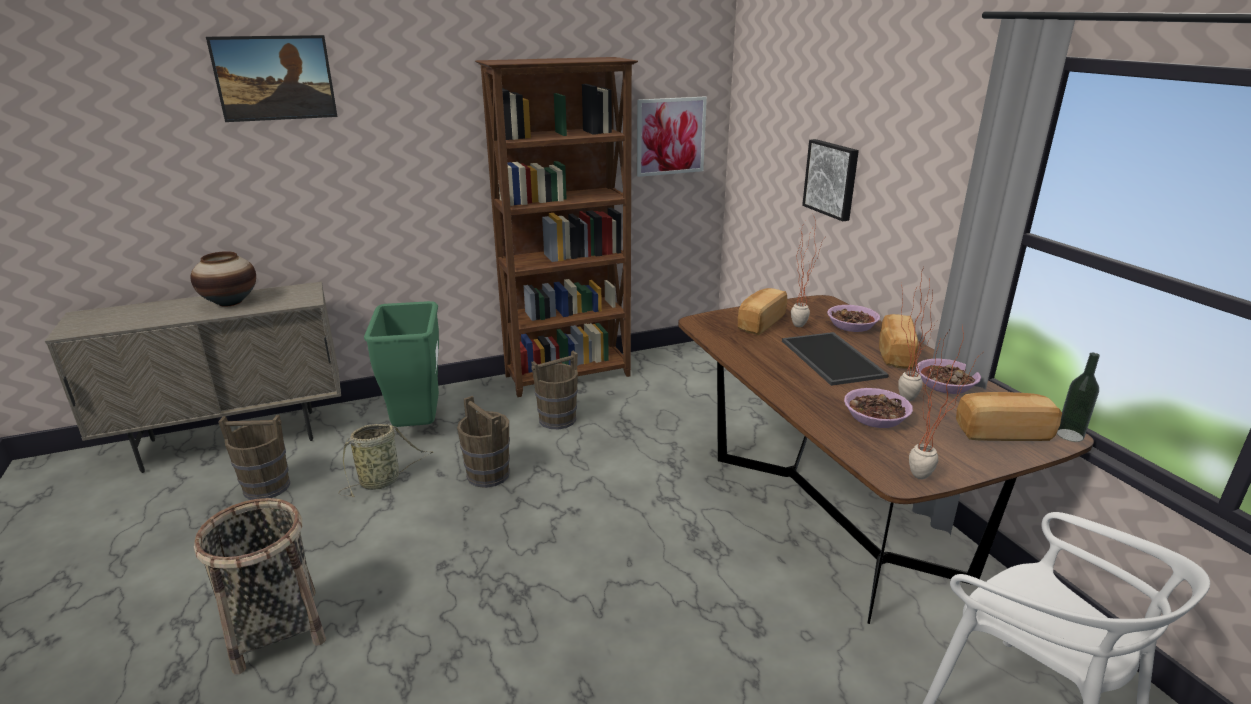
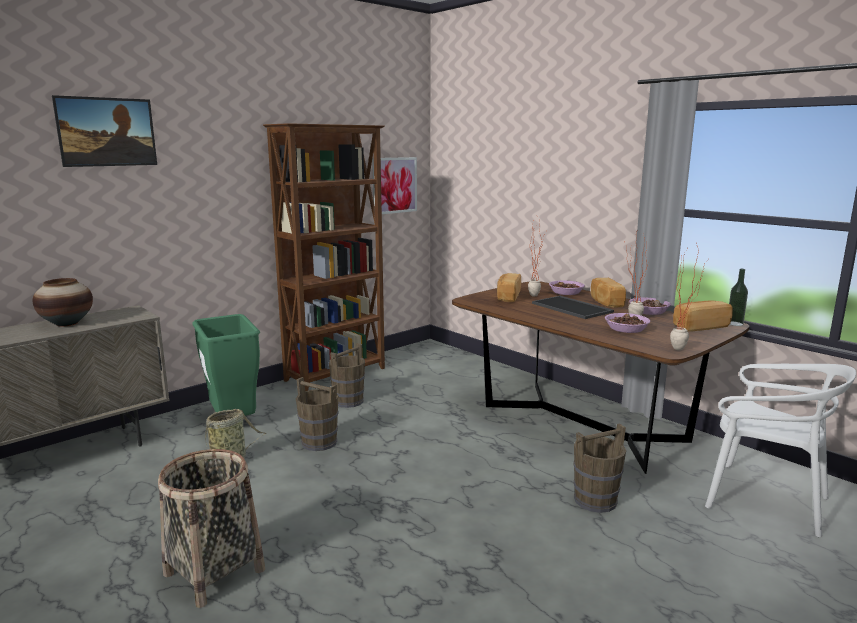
camera: 20 degrees left, 10 degrees down
(266, 487) = (122, 483): brown bucket -> brown bucket (595, 500)
(832, 179) = (528, 200): picture -> none

